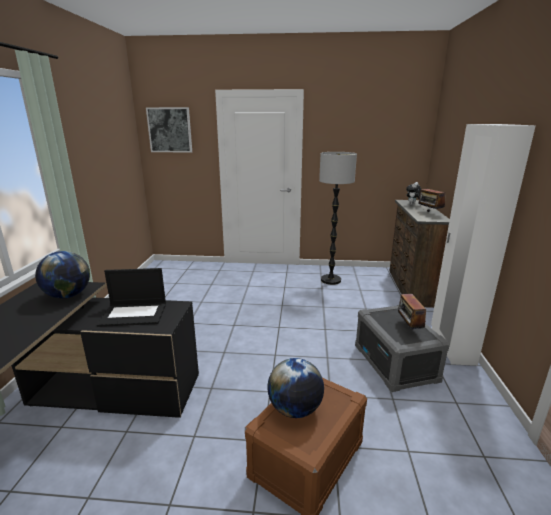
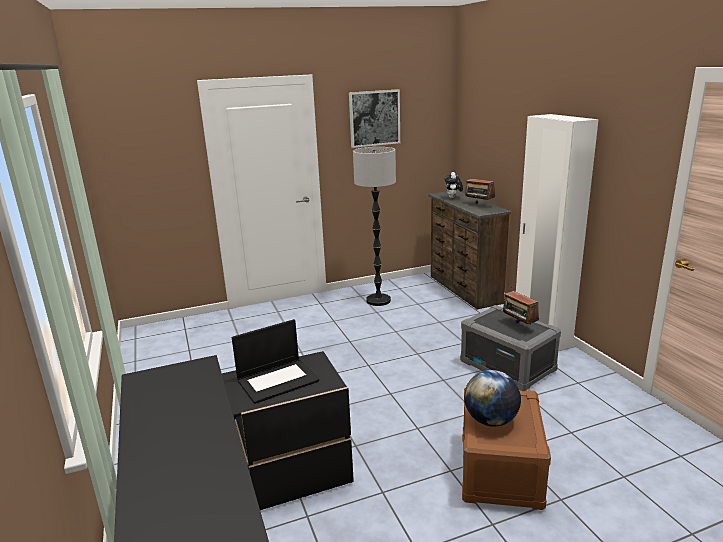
camera: 25 degrees left, 0 degrees up
(68, 295) = (194, 379): globe -> none
(170, 130) = (133, 139): picture -> picture (374, 118)

